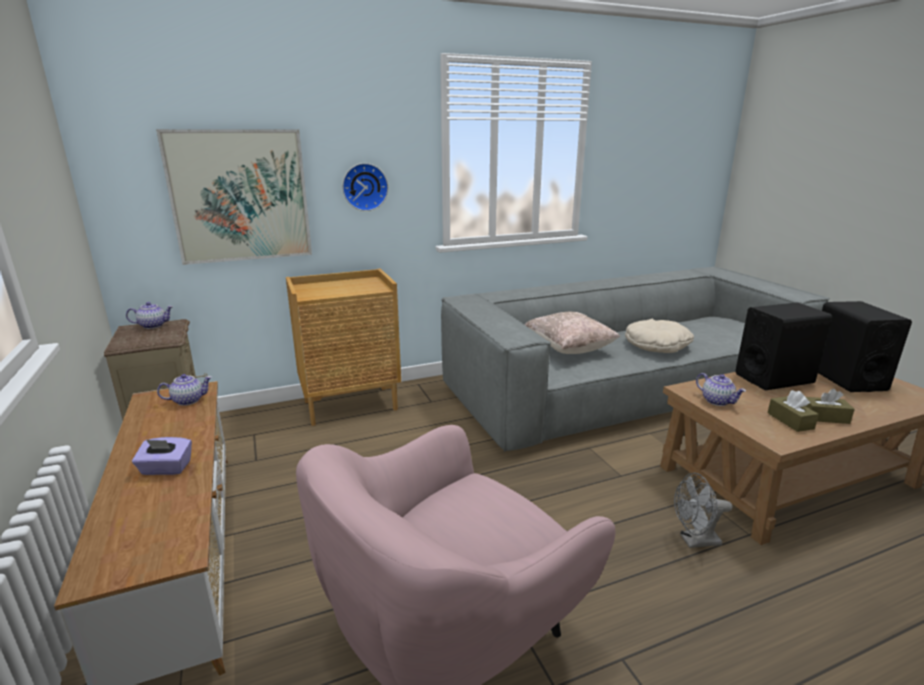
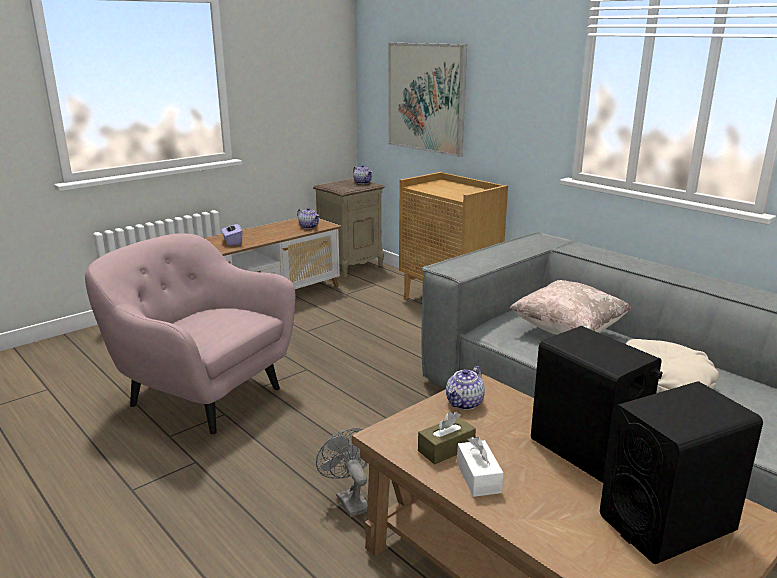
camera: 70 degrees right, 0 degrees up
(364, 187) = (508, 101): wall clock -> none
(824, 417) = (478, 477): brown tissue box -> white tissue box

